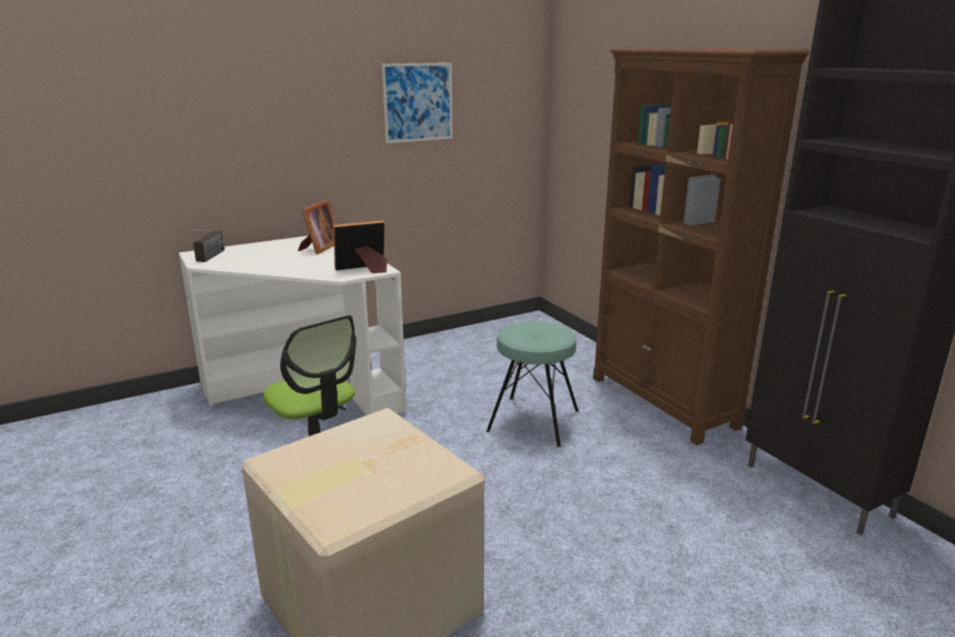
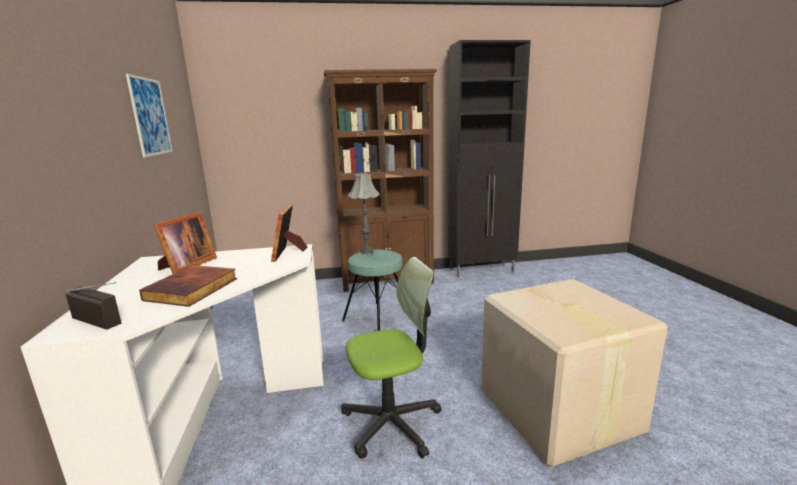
camera: 70 degrees left, 5 degrees down
(265, 262) = (193, 289): none -> book
(319, 248) = (186, 266): picture frame -> picture frame turned 75 degrees clockwise
(548, 325) = (366, 252): none -> grey table lamp

